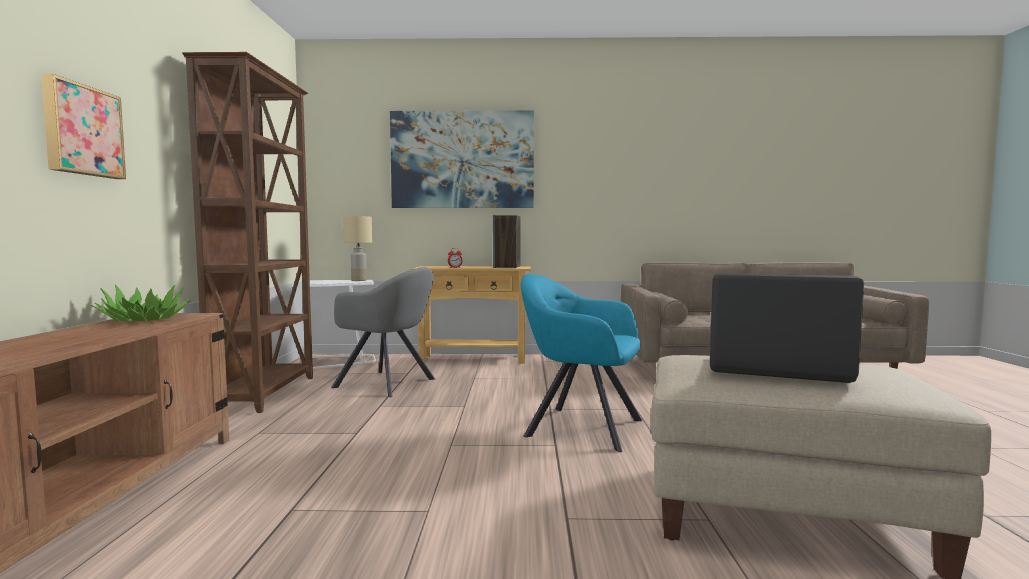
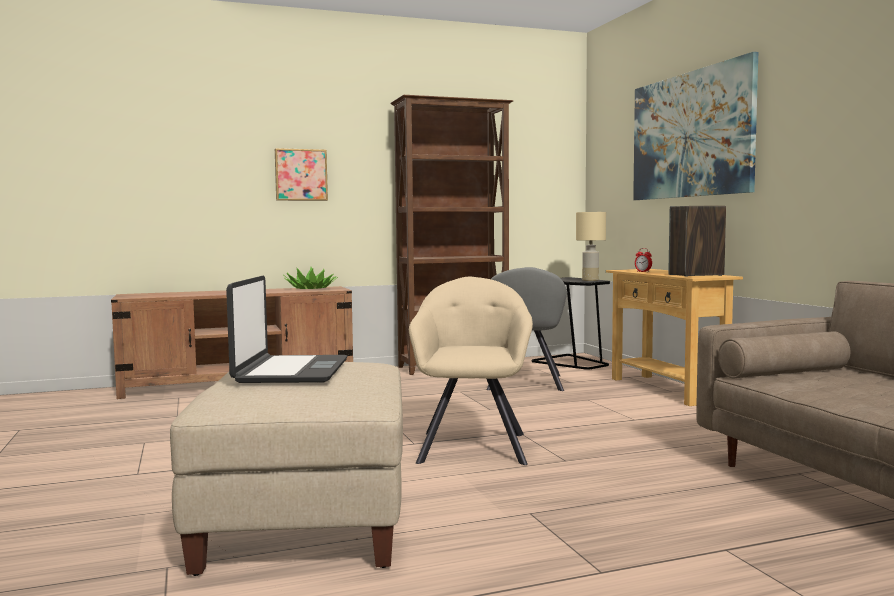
camera: 70 degrees right, 0 degrees up
(339, 361) = (571, 363): white side table -> black side table
(579, 427) = (473, 446): turquoise armchair -> beige armchair

